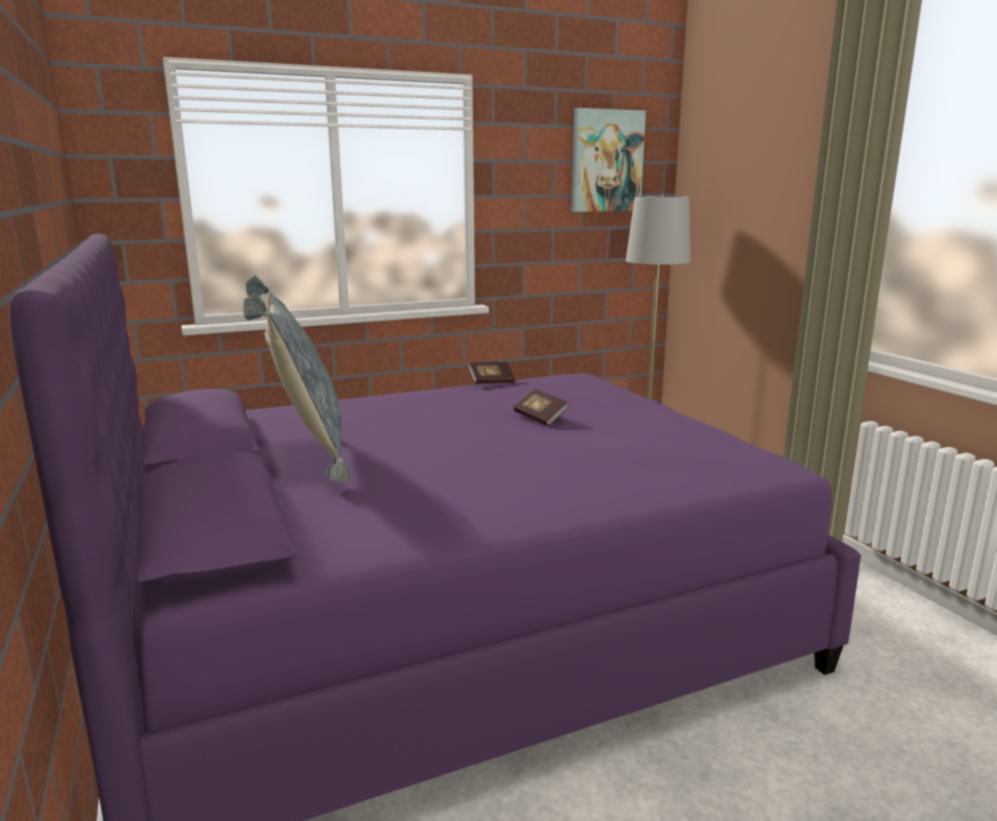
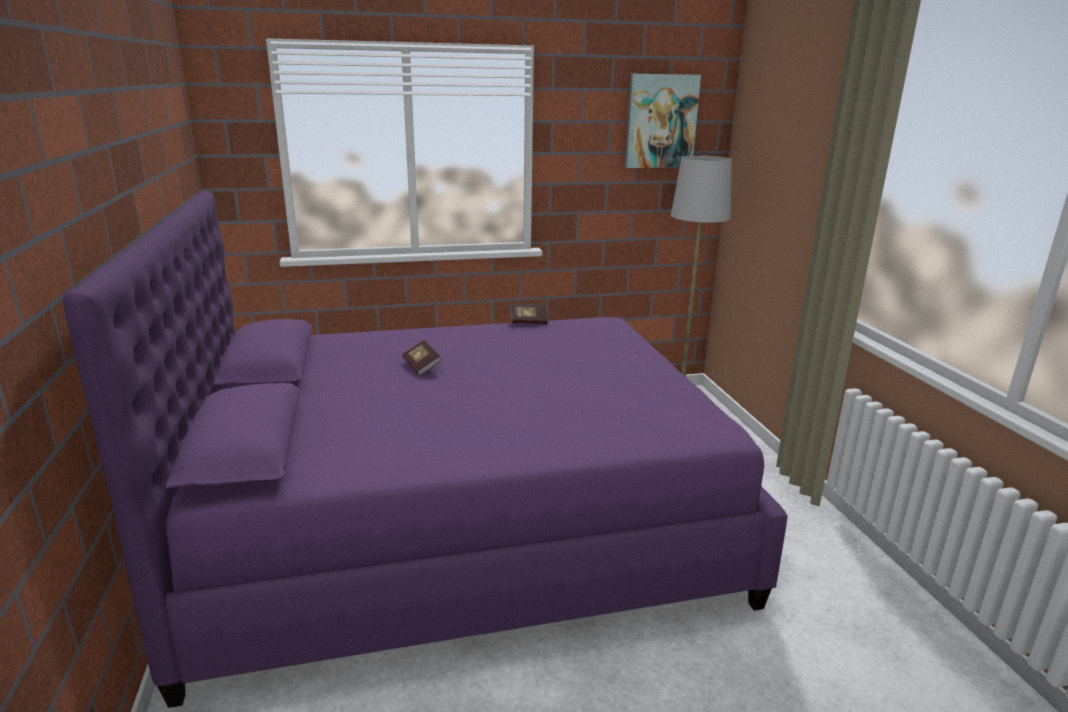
camera: 10 degrees right, 5 degrees up
(302, 464) = (335, 392): pillow -> none
(540, 418) = (548, 363): book -> book (422, 366)

